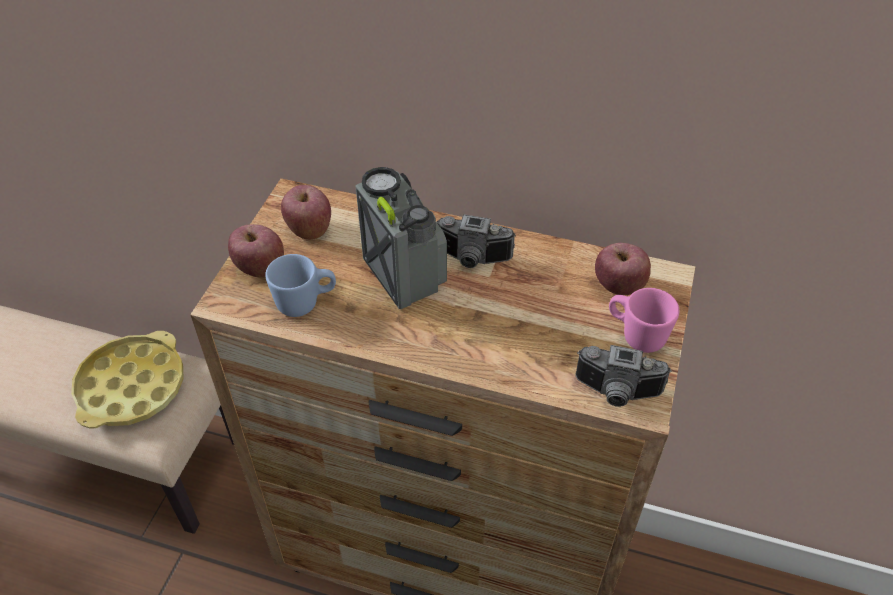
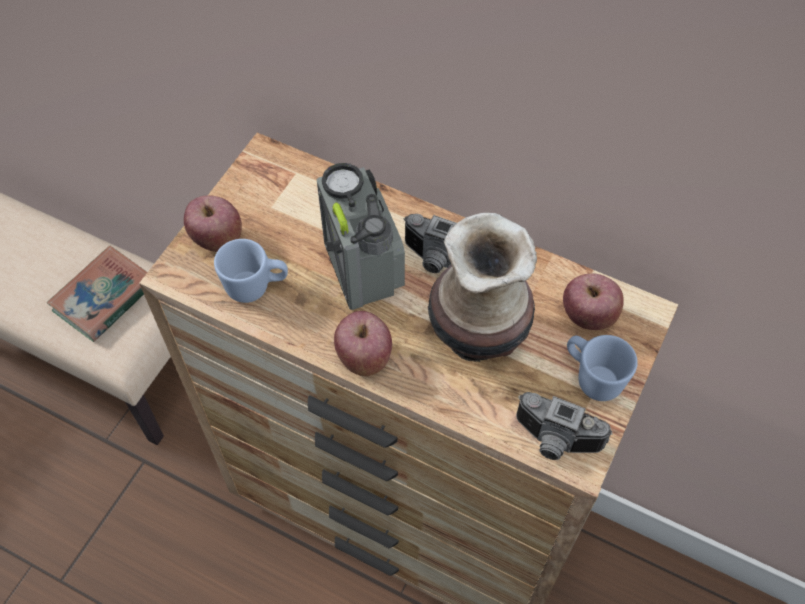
camera: 10 degrees right, 10 degrees up
(131, 386) = (104, 297): yellow tray -> book
(309, 229) = (275, 200): apple -> apple (364, 357)
(522, 313) = (477, 333): none -> vase
(636, 335) = (592, 377): pink mug -> blue mug

